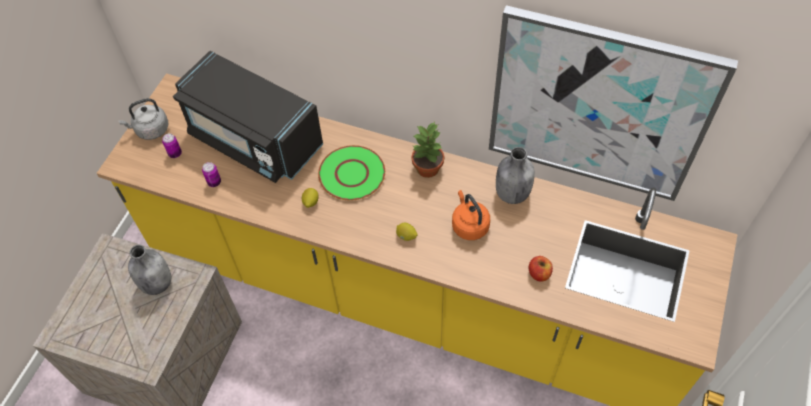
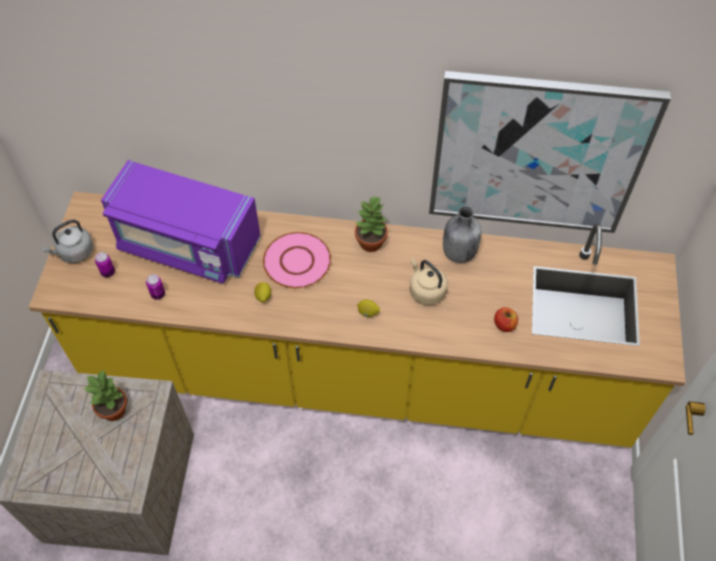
camera: 15 degrees left, 0 degrees up
(157, 283) = (113, 409): grey bottle -> potted plant
(254, 139) = (187, 244): black microwave -> purple microwave
(352, 174) = (297, 261): green plate -> pink plate
(469, 225) = (426, 291): orange kettle -> beige kettle

